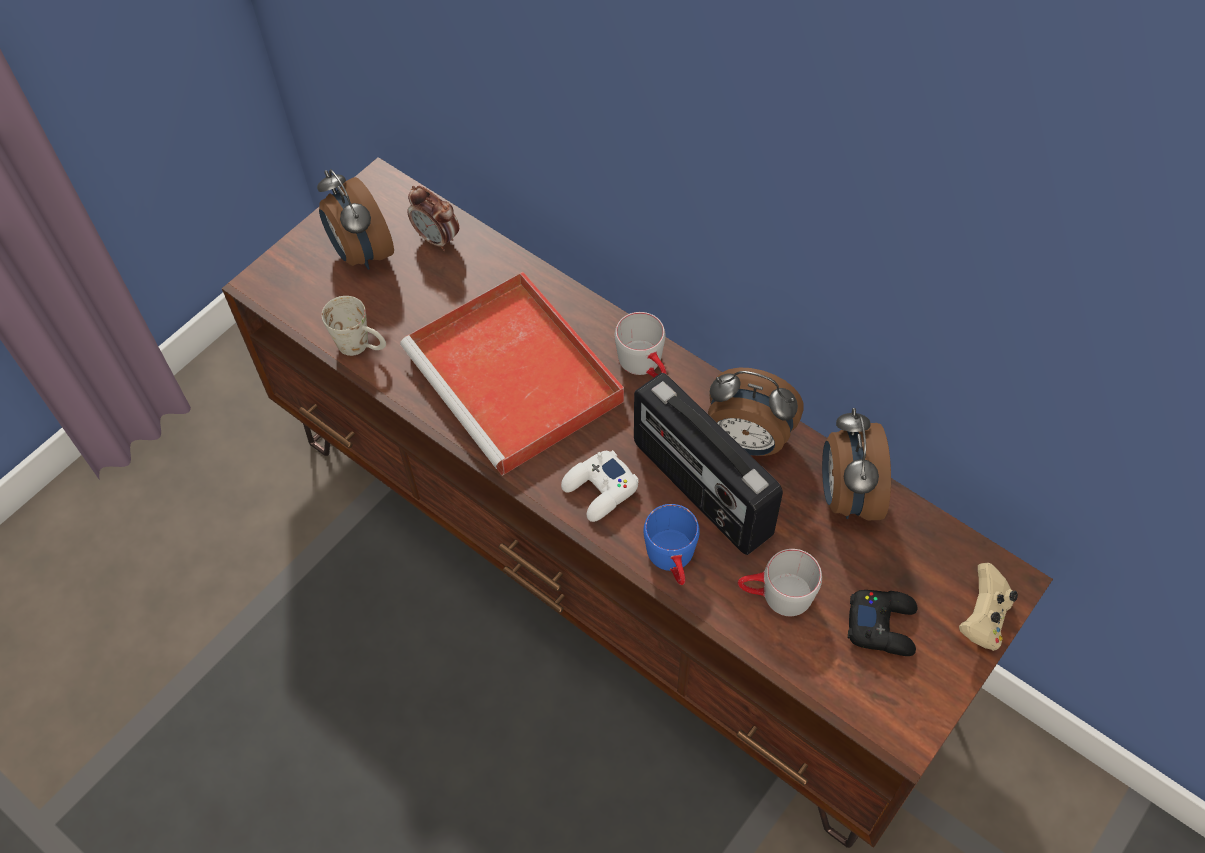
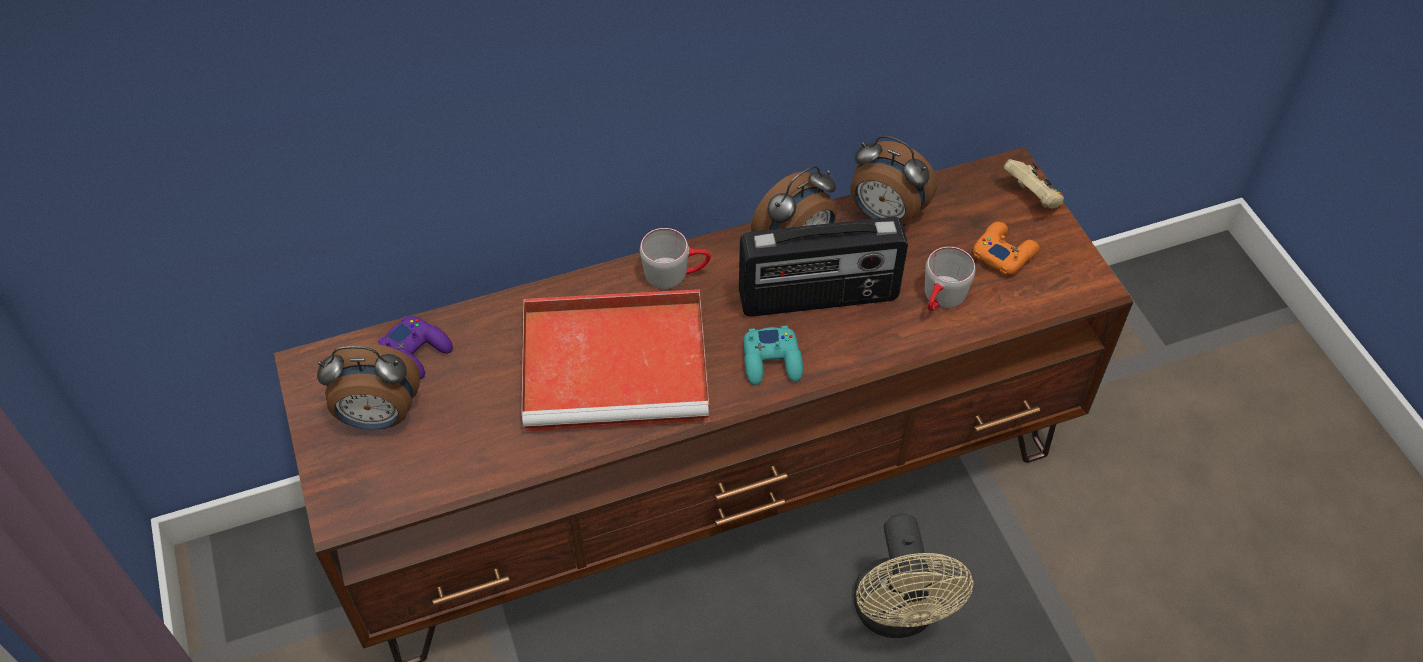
camera: 60 degrees left, 5 degrees down
(362, 346) = (489, 463): white mug -> none
(437, 239) = (417, 351): alarm clock -> purple game controller
(578, 791) = (897, 615): none -> beige fan
(600, 490) = (772, 361): white game controller -> turquoise game controller
(673, 561) = (869, 346): blue mug -> none
(882, 625) = (1003, 253): black game controller -> orange game controller

